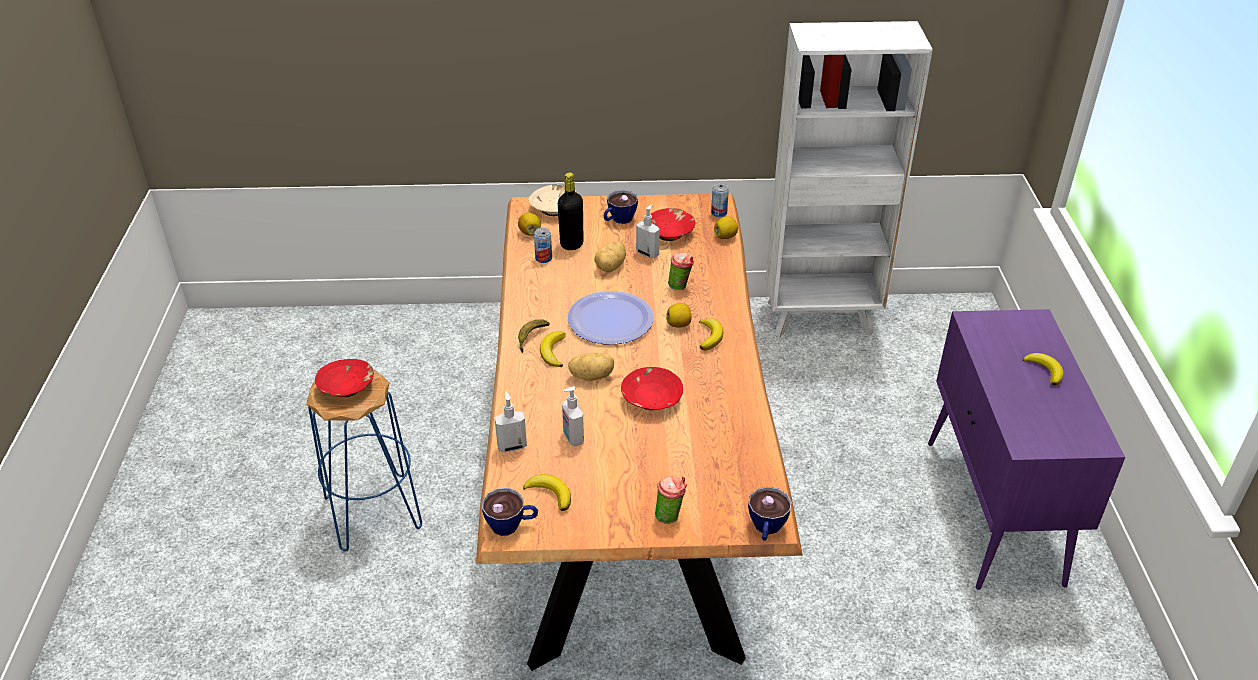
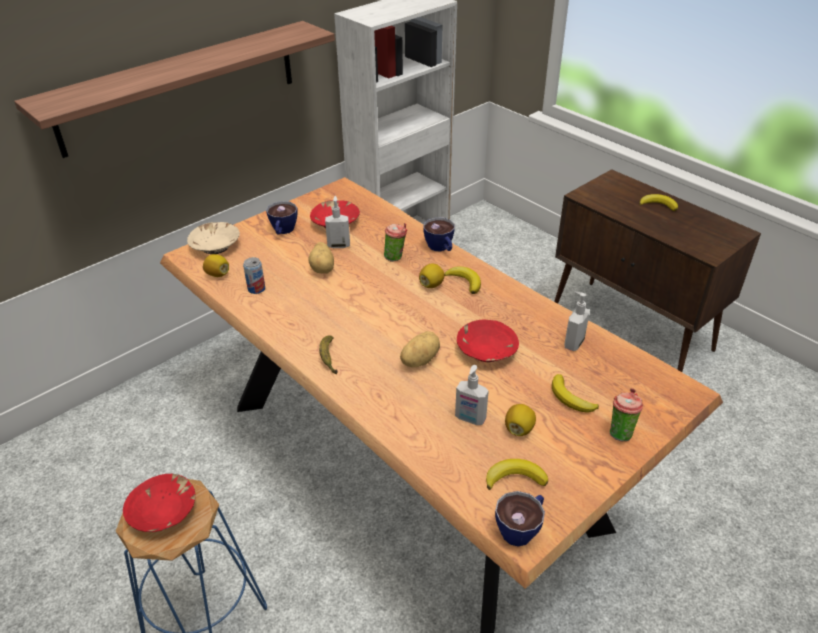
camera: 40 degrees left, 0 degrees up
(512, 446) = (431, 458): soap dispenser -> soap dispenser (573, 343)
(553, 352) = (362, 359): banana -> banana (570, 398)
(571, 244) = (267, 267): black bottle -> none
(598, 52) = (180, 87): none -> shelf
(610, 320) = (375, 308): plate -> none
(719, 213) = (354, 193): can -> none
(725, 236) = (381, 207): lemon -> lemon (519, 429)
(766, 529) = (691, 397): cup -> cup (441, 248)
(993, 512) = (632, 330): purple cabinet -> brown cabinet

